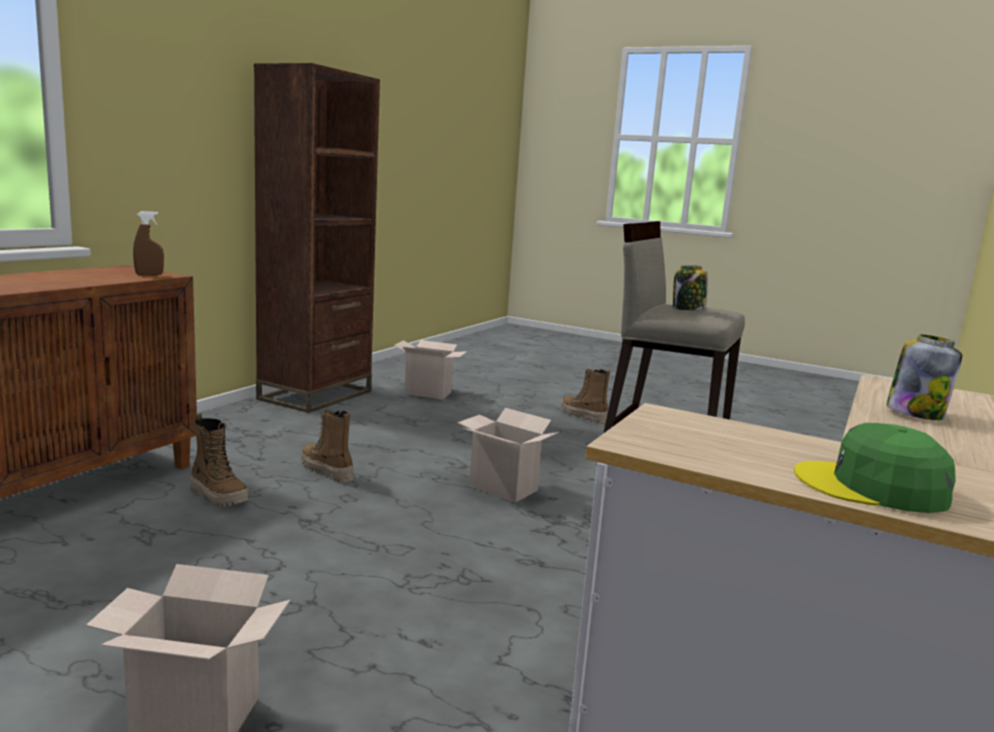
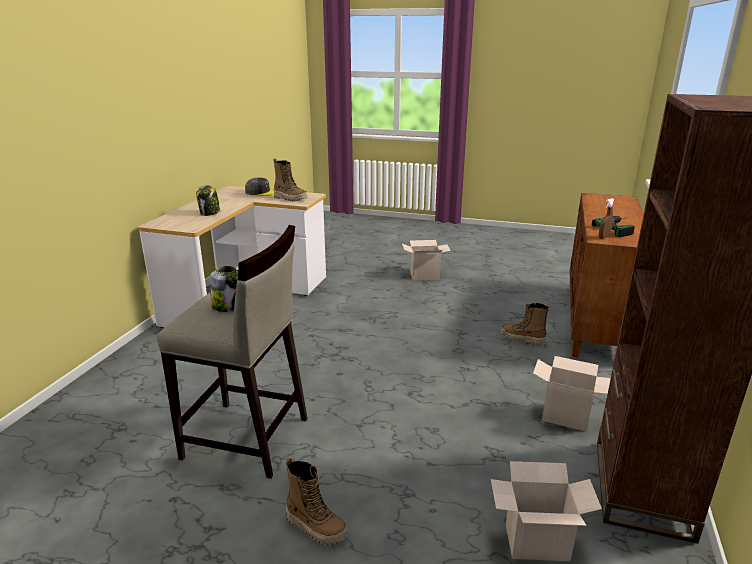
camera: 170 degrees right, 10 degrees up
(79, 276) = (620, 228): none -> power drill
(326, 471) = (492, 369): boot -> boot (290, 198)
(500, 488) = (375, 375): cardboard box -> cardboard box (567, 417)
(872, 487) = (261, 192): green cap -> grey cap

